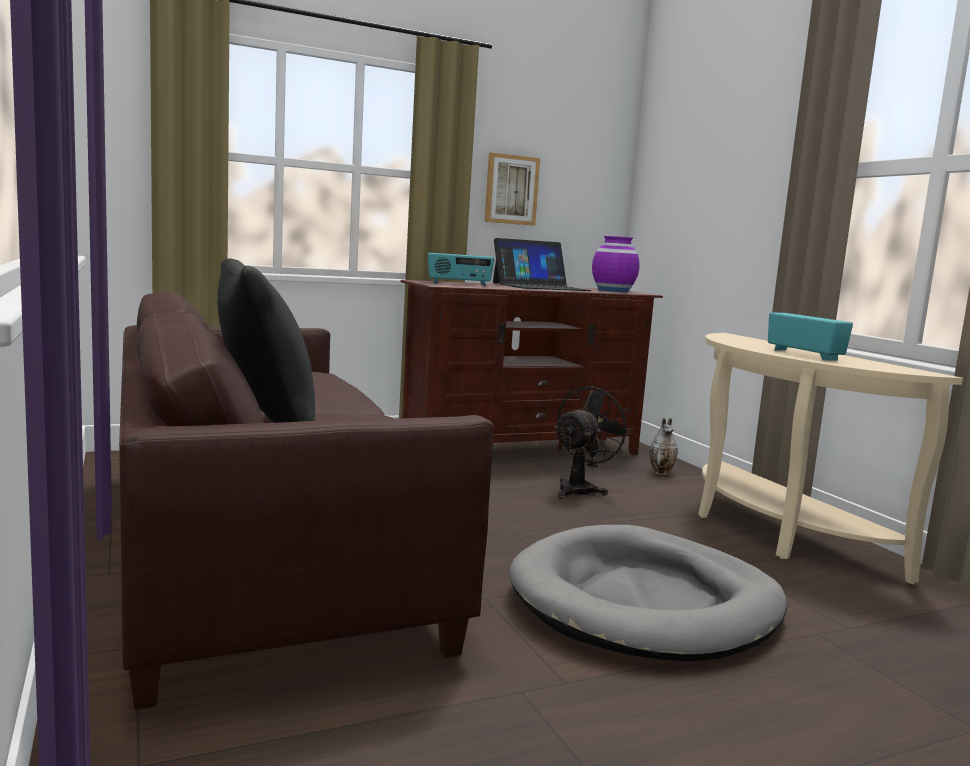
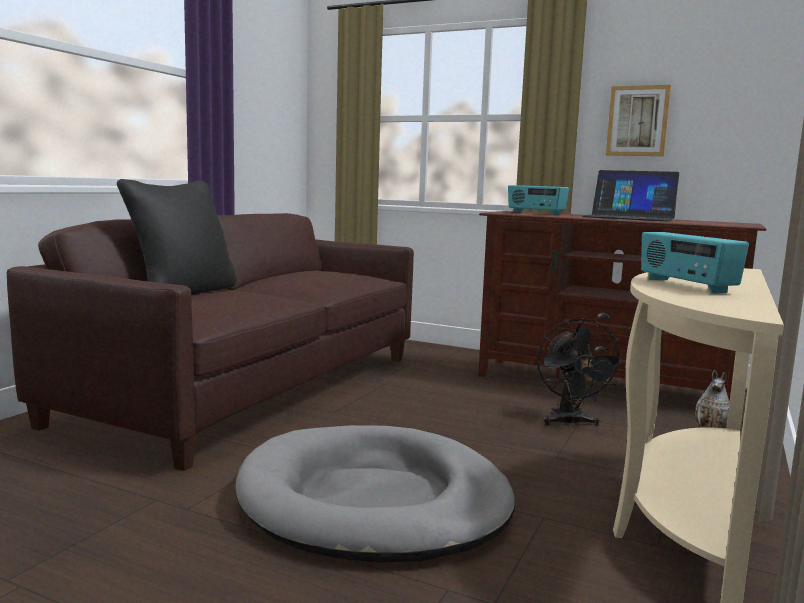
camera: 50 degrees right, 0 degrees up
(581, 489) = (570, 423): black fan -> black fan turned 90 degrees clockwise
(613, 290) = (719, 223): purple vase -> none
(805, 355) = (685, 286): radio -> radio turned 135 degrees clockwise

